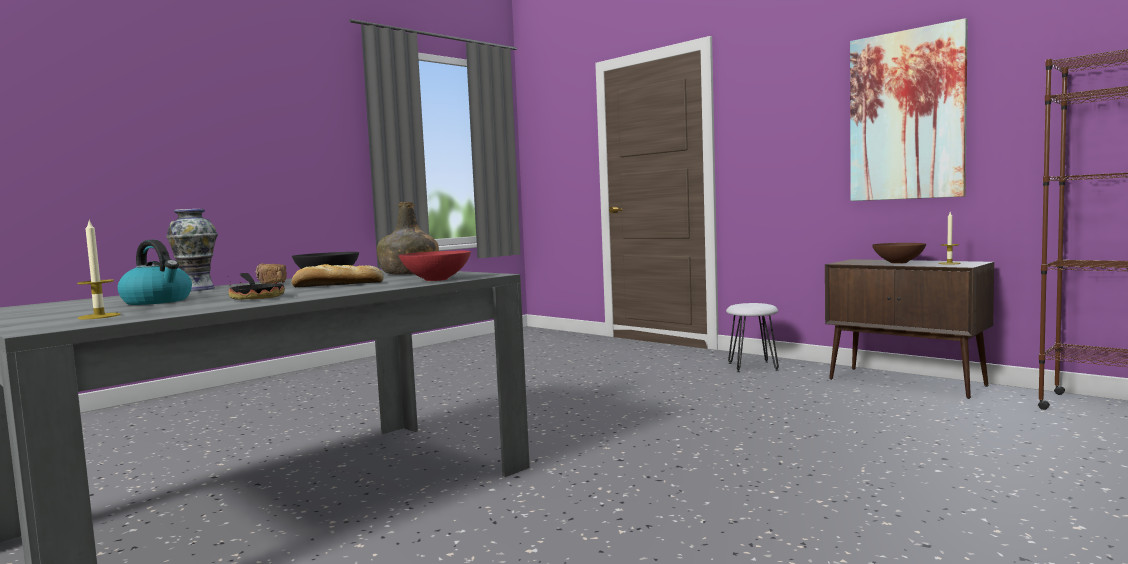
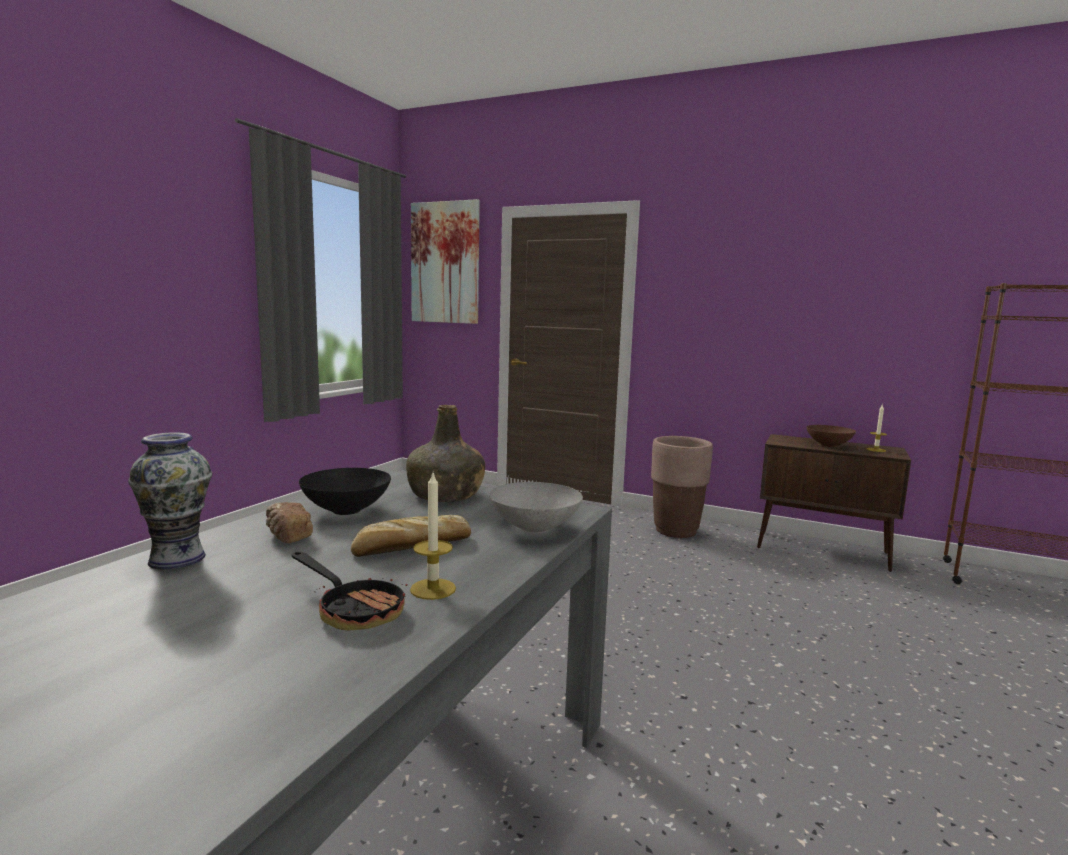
camera: 20 degrees left, 5 degrees up
(99, 316) = (148, 748): candle -> candle (433, 589)
(158, 301) = (176, 631): kettle -> none
(435, 280) = (533, 528): red bowl -> grey bowl
(753, 366) = (676, 531): white stool -> brown planter
(906, 115) = (835, 308): picture -> picture (445, 263)

